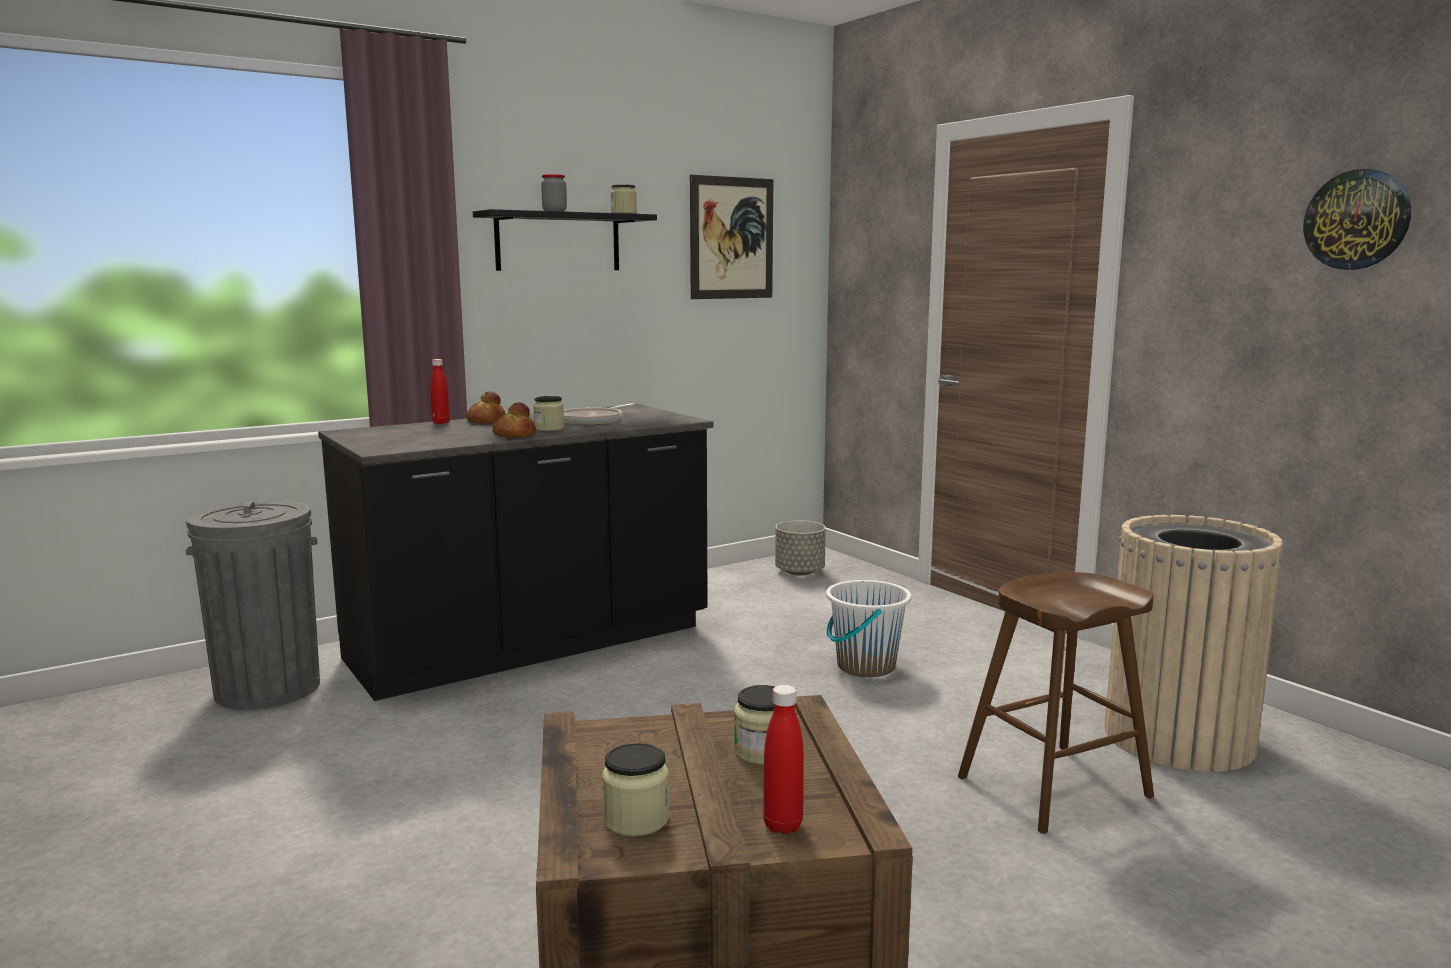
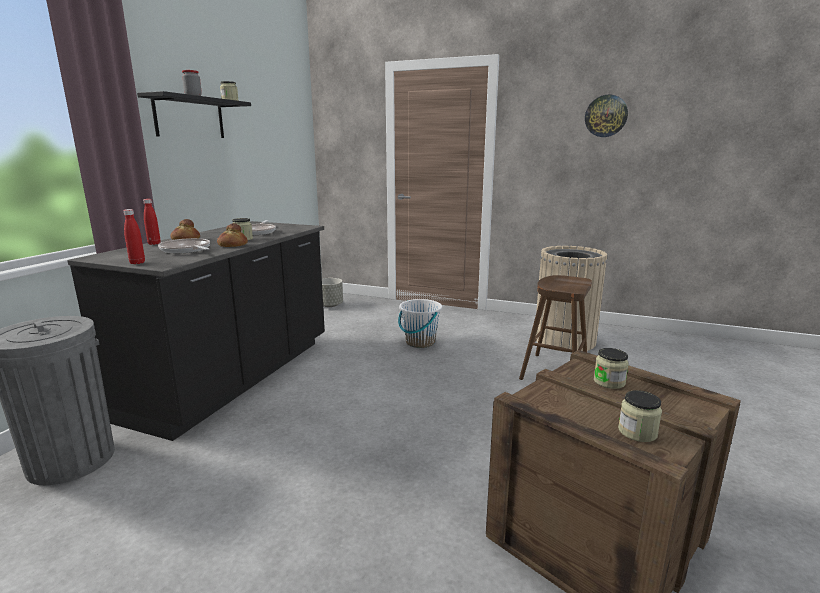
camera: 35 degrees left, 5 degrees up
(448, 435) = (186, 250): none -> frying pan
(731, 238) = (274, 120): picture -> none
(782, 825) = (684, 410): red bottle -> red bottle (137, 263)

